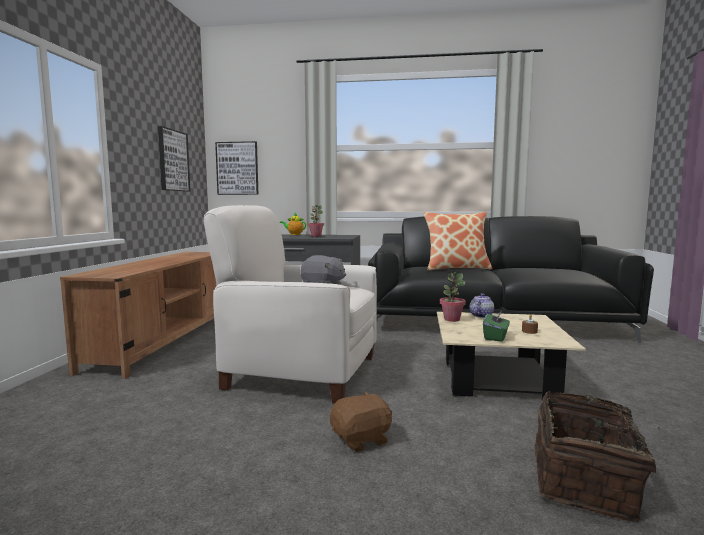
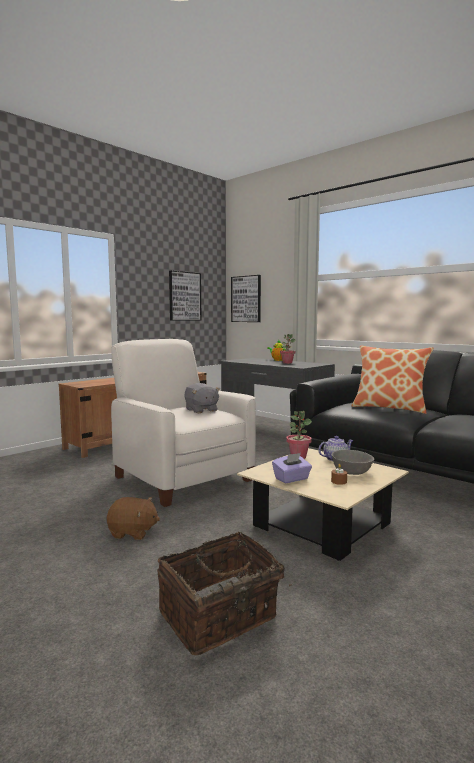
camera: 35 degrees right, 0 degrees up
(496, 337) = (292, 479): green tissue box -> purple tissue box
(517, 322) = (352, 472): none -> grey bowl

